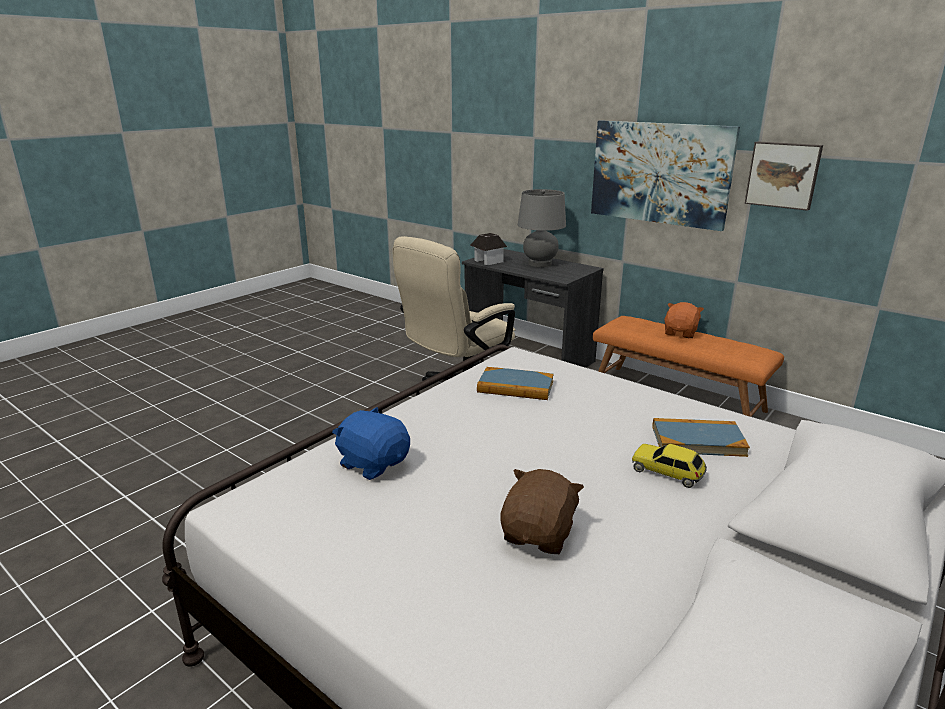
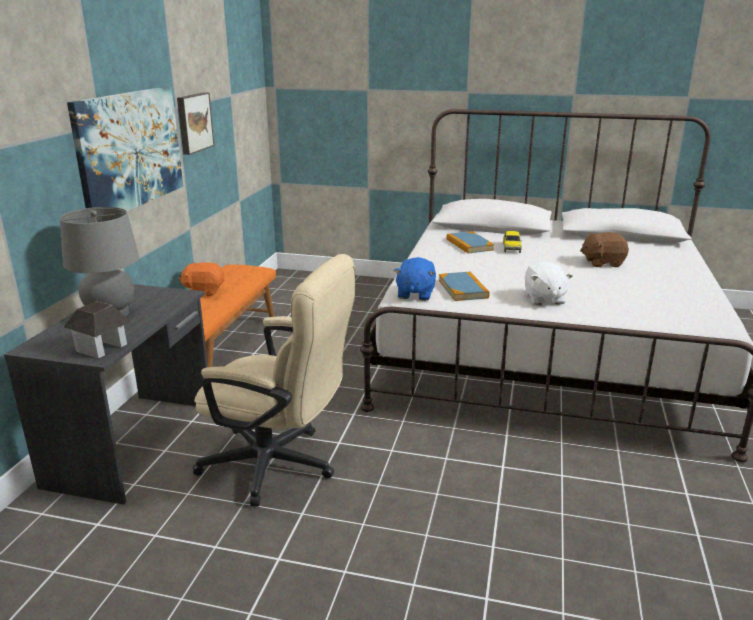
camera: 115 degrees left, 0 degrees up
(373, 463) = (619, 305): blue plush toy -> blue plush toy (415, 294)
(443, 421) = (544, 299): none -> white plush toy

